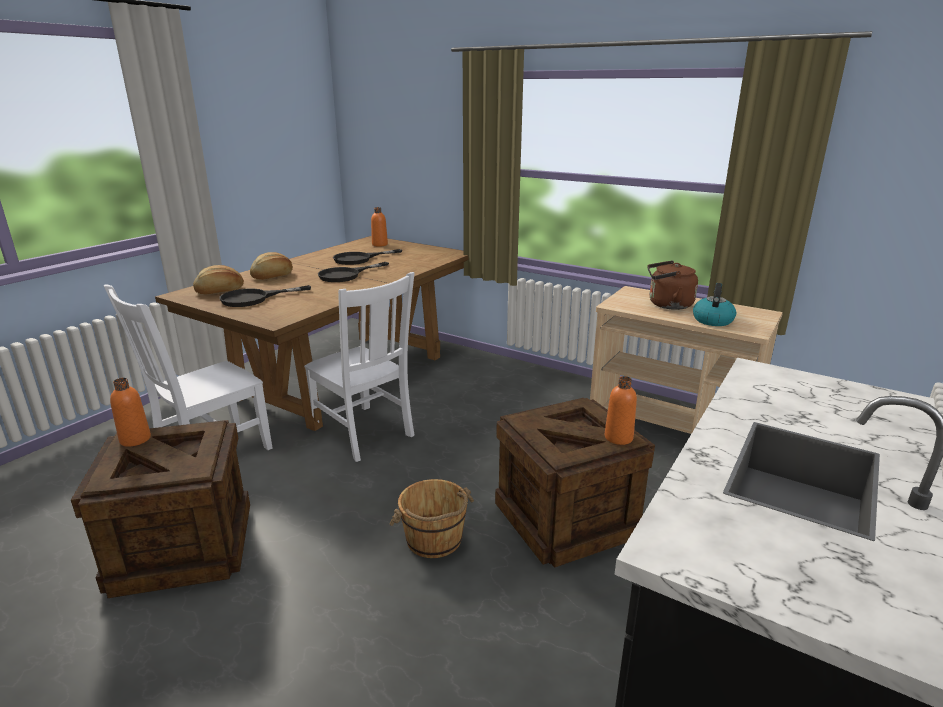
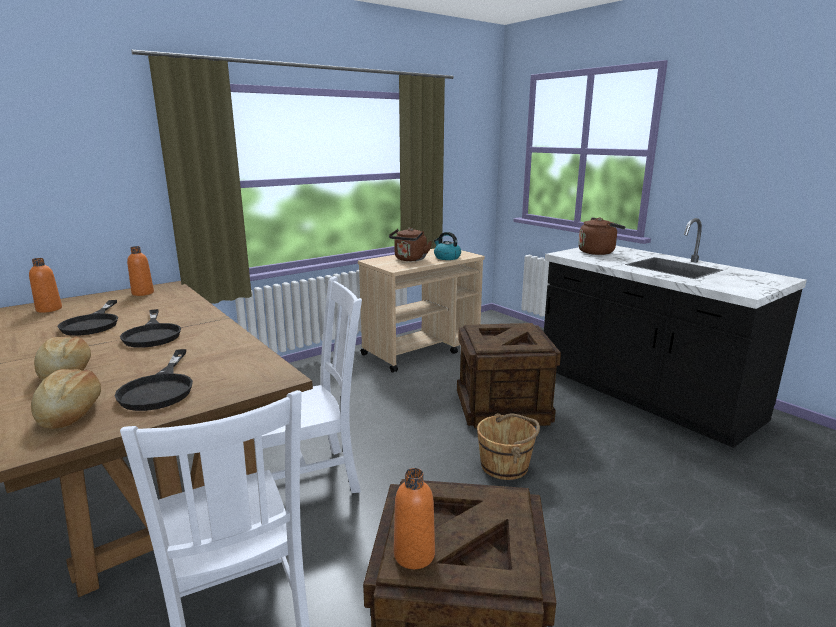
camera: 70 degrees left, 5 degrees down
(618, 437) = (524, 327): orange bottle -> orange bottle (143, 293)
(824, 396) = (598, 252): none -> brown kettle

